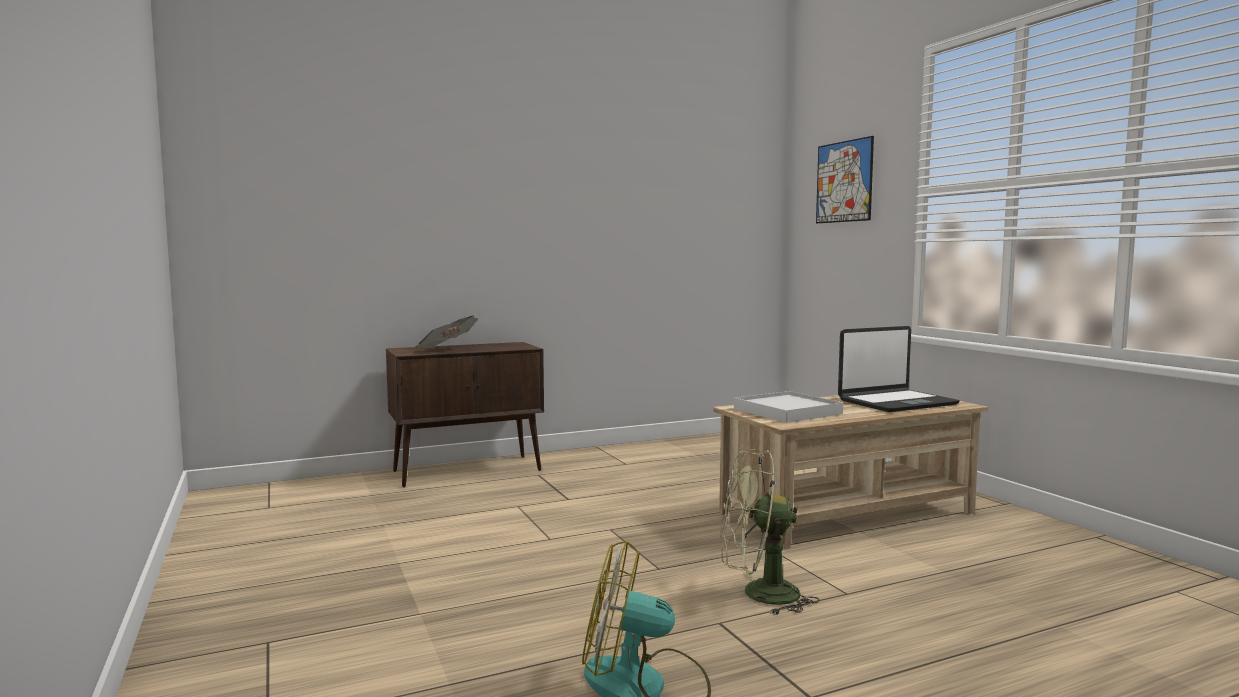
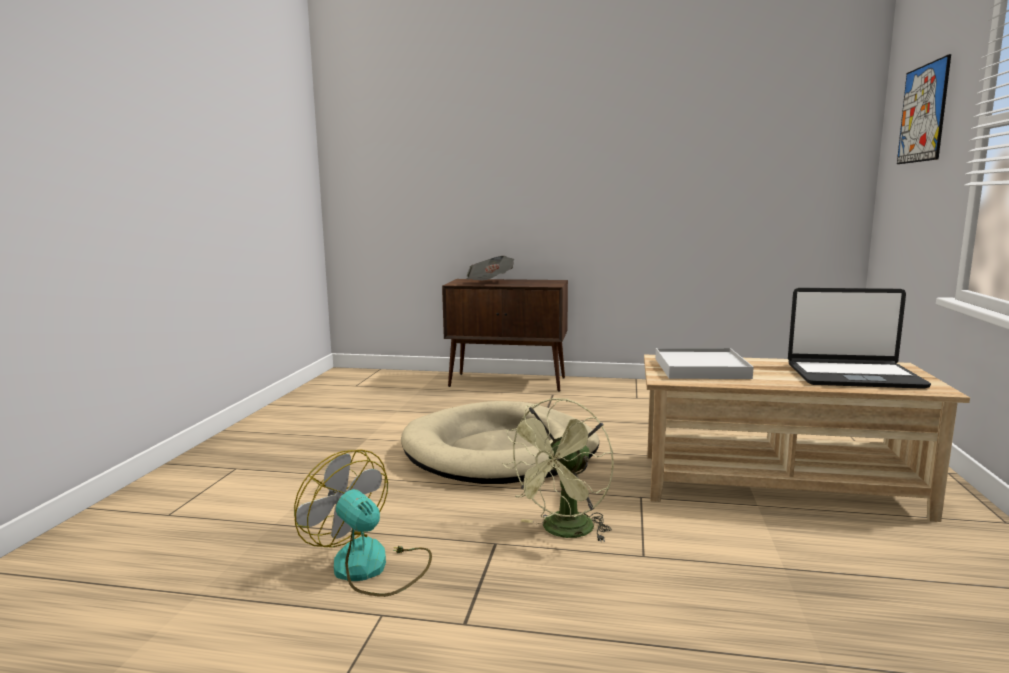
camera: 35 degrees right, 5 degrees up
(579, 540) = (500, 451): none -> beige dog bed
(759, 595) = (563, 532): green fan -> green fan turned 90 degrees counterclockwise

